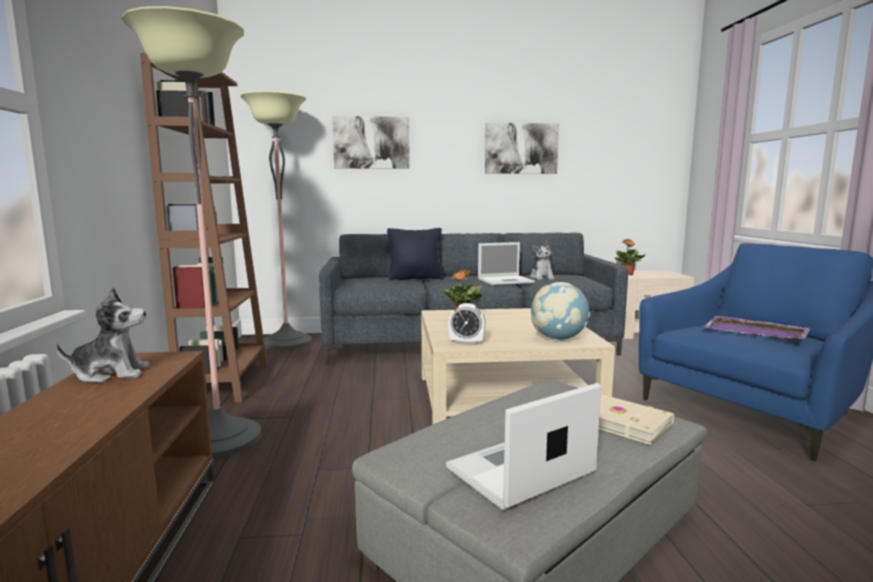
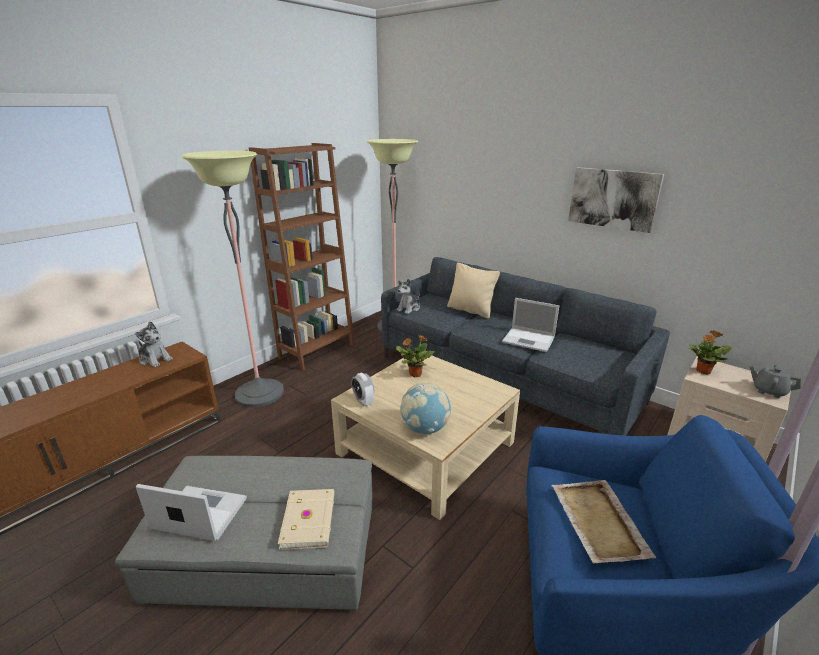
camera: 45 degrees right, 15 degrees up
(371, 142) = (472, 178): picture -> none
(415, 278) = (471, 310): black pillow -> beige pillow
(541, 278) = (574, 346): plush toy -> plush toy (409, 308)
(670, 274) = (768, 391): none -> grey teapot
(756, 331) = (598, 522): purple tray -> beige tray

